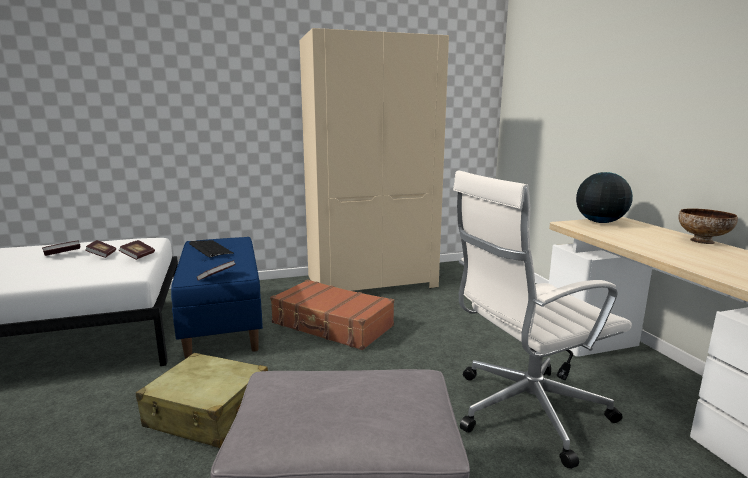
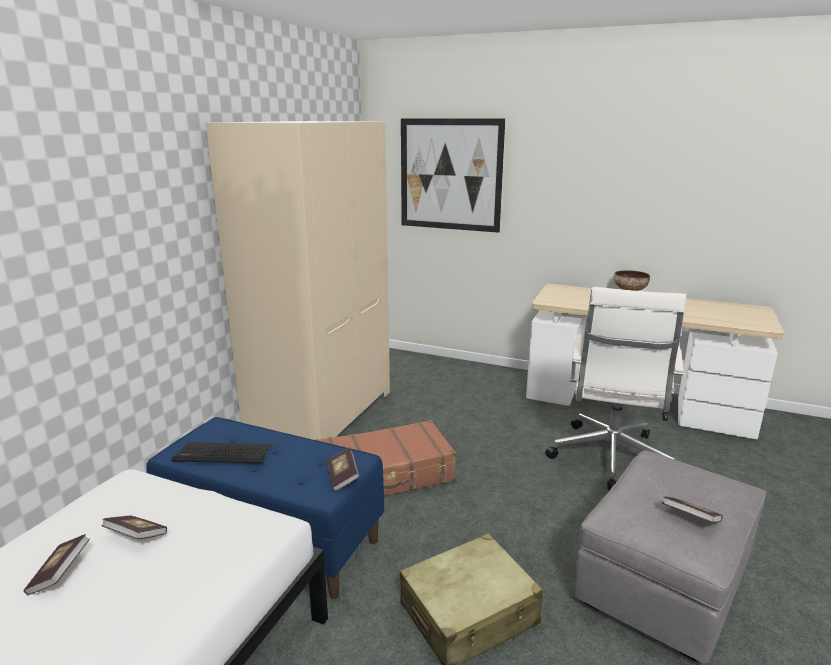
camera: 50 degrees left, 5 degrees up
(138, 256) = (203, 507): book -> book (689, 518)
(555, 94) = (450, 175): none -> picture
(599, 222) = (554, 293): globe -> none

